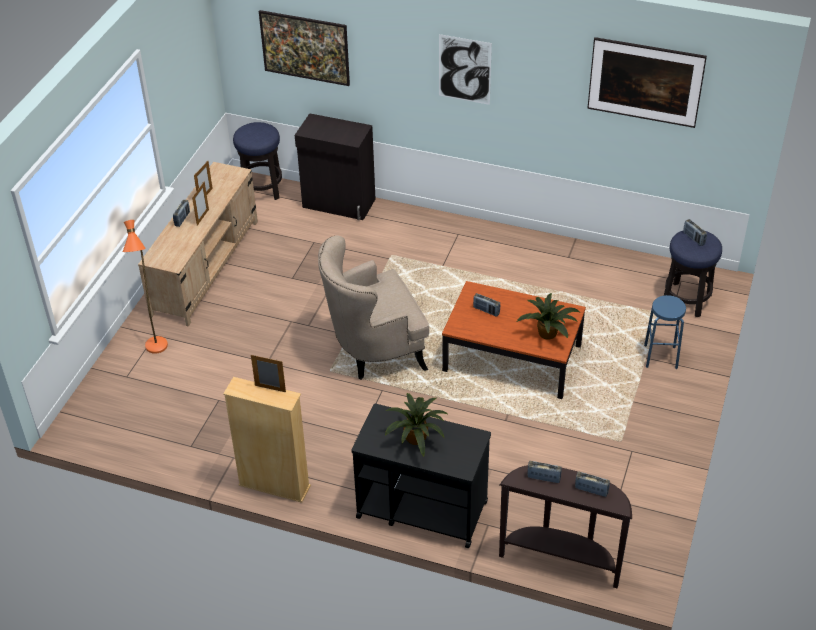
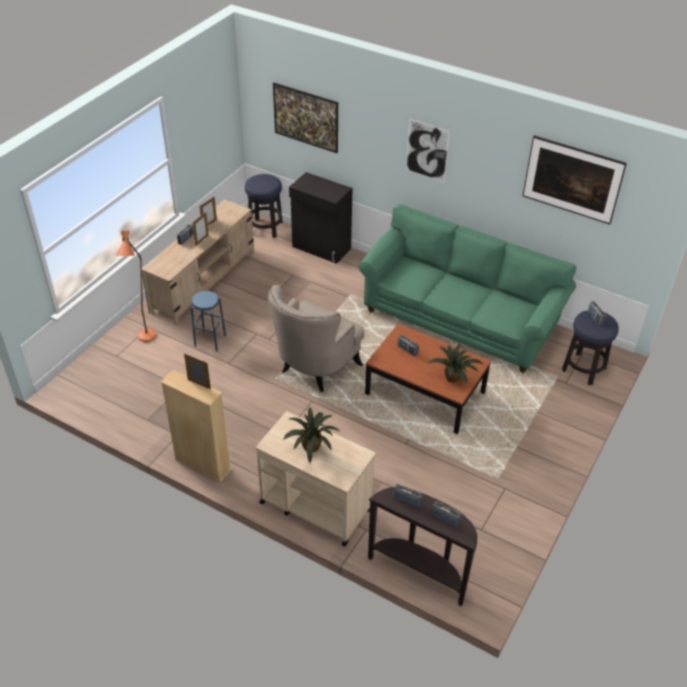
camera: 10 degrees right, 0 degrees up
(374, 351) = (314, 369): beige armchair -> beige armchair turned 45 degrees counterclockwise
(421, 509) = (315, 505): black cart -> beige cart
(529, 265) = (460, 320): none -> green sofa
(660, 357) = (549, 413): blue stool -> blue stool (210, 340)

